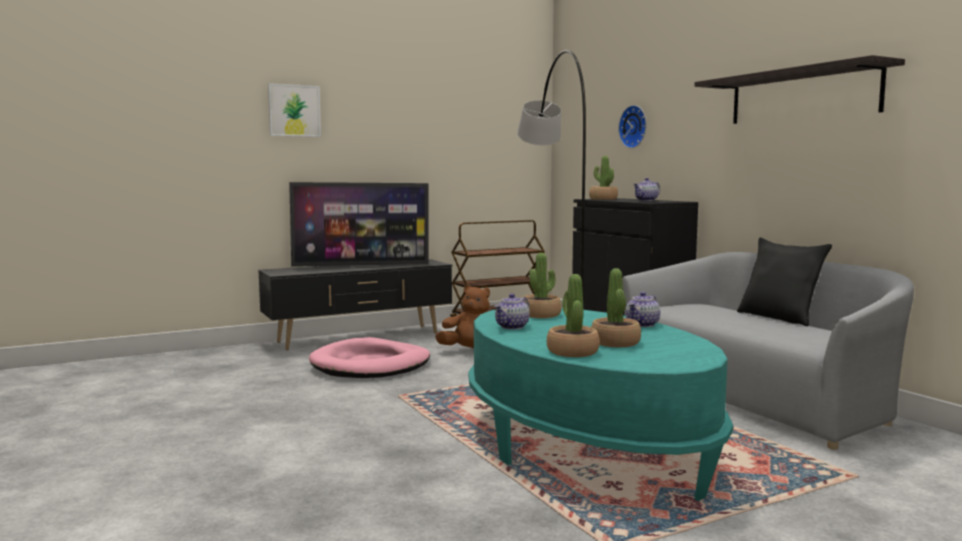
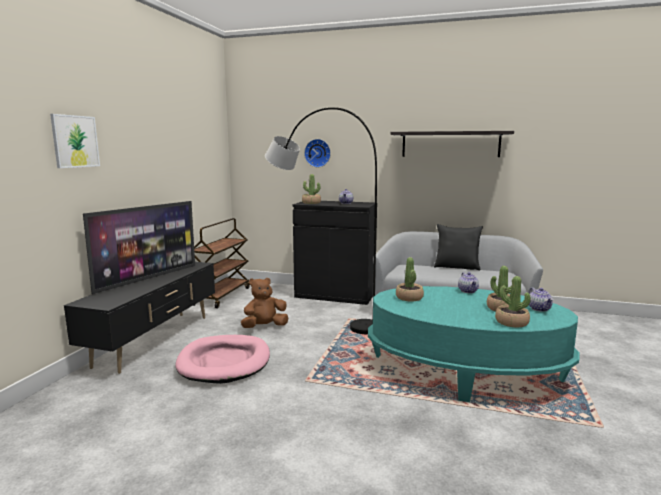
camera: 45 degrees left, 5 degrees up
(512, 327) = (430, 312): teapot -> teapot (539, 309)

